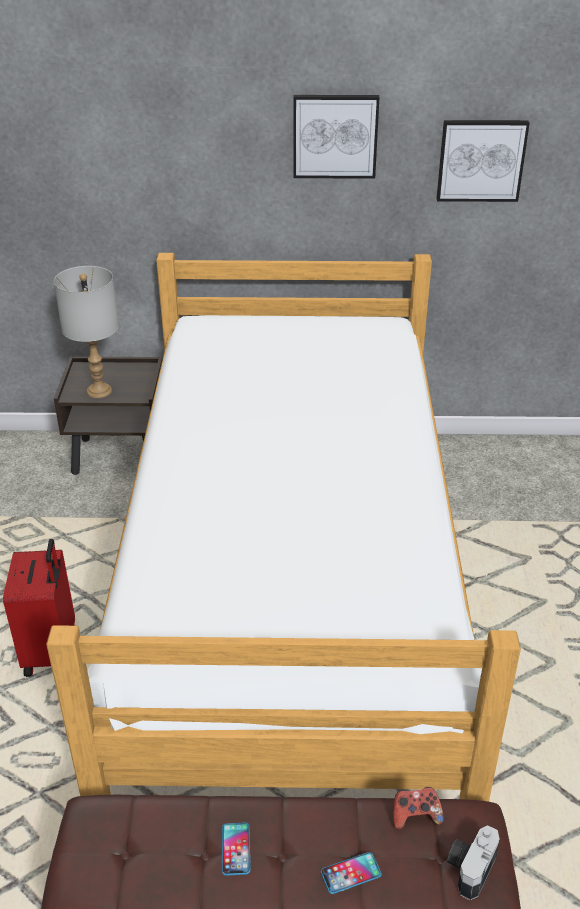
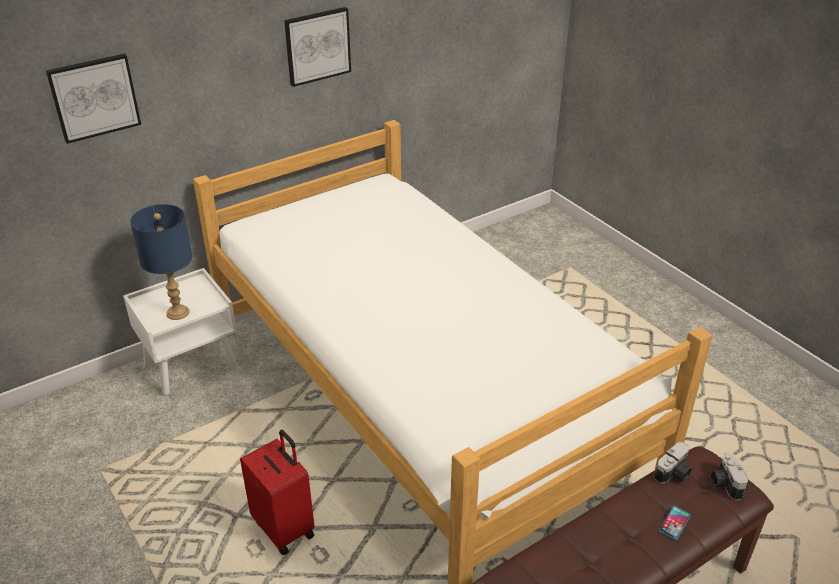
camera: 35 degrees left, 0 degrees up
(99, 391) = (178, 312): grey table lamp -> blue table lamp
(121, 456) = (192, 365): brown nightstand -> white nightstand
(236, 849) = (604, 549): phone -> none
(415, 815) = (674, 474): game controller -> camera
(481, 160) = (417, 40): picture -> picture (94, 97)

